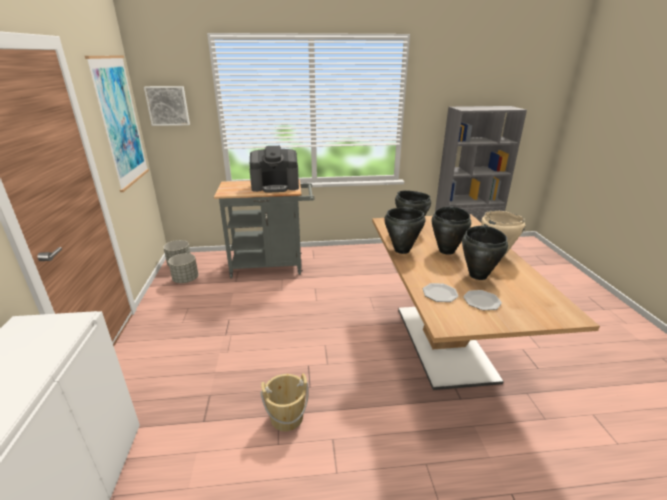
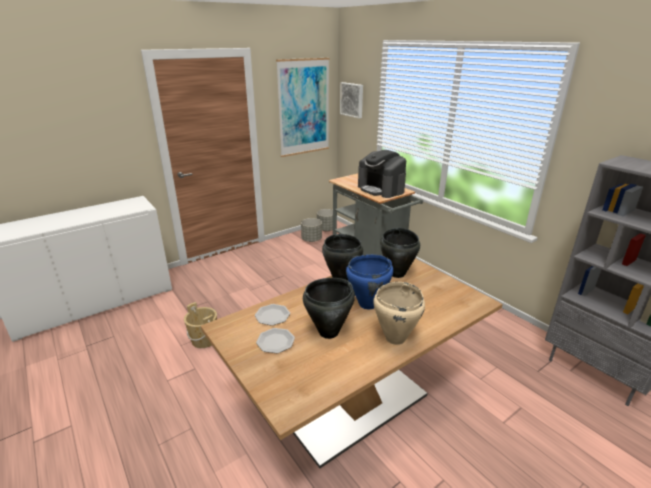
camera: 60 degrees right, 0 degrees up
(447, 251) = (368, 304): black cooking pot -> blue cooking pot

